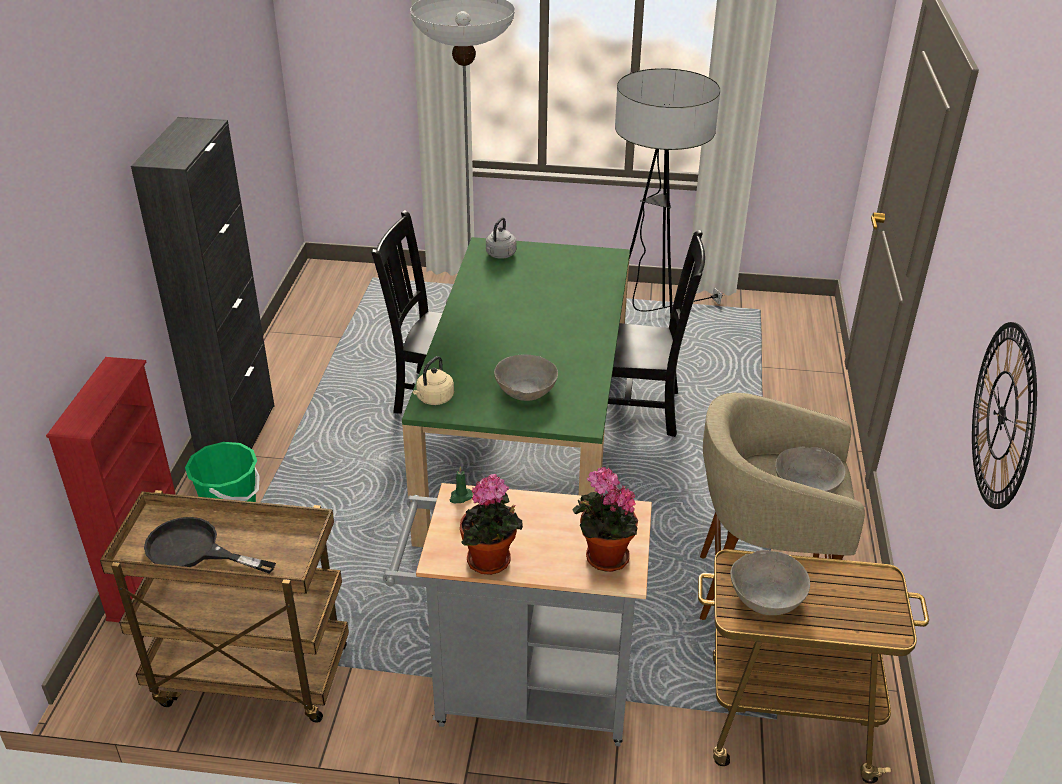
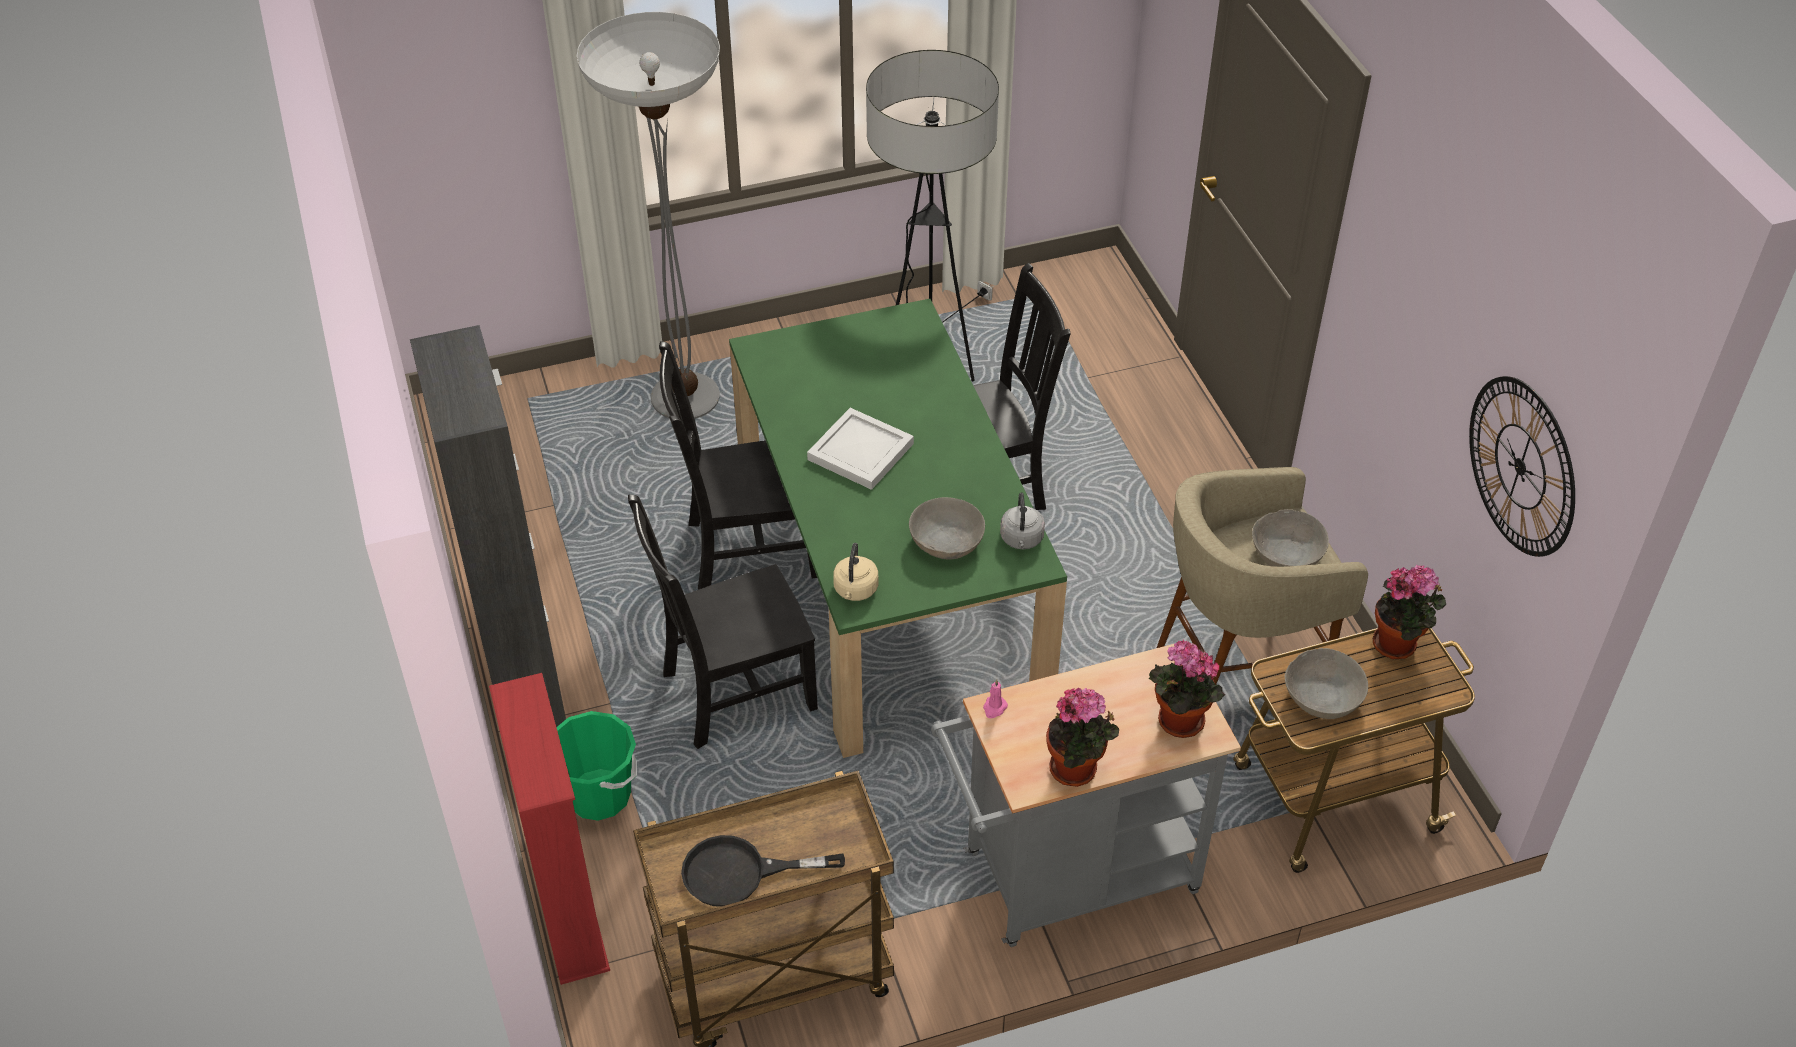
camera: 25 degrees left, 10 degrees up
(368, 479) = (733, 692): none -> black chair
(460, 497) = (994, 708): green candle -> pink candle
(500, 255) = (783, 356): grey kettle -> grey kettle (1021, 540)
(506, 319) = (859, 452): none -> white tray
(864, 579) = (1398, 645): none -> potted plant

